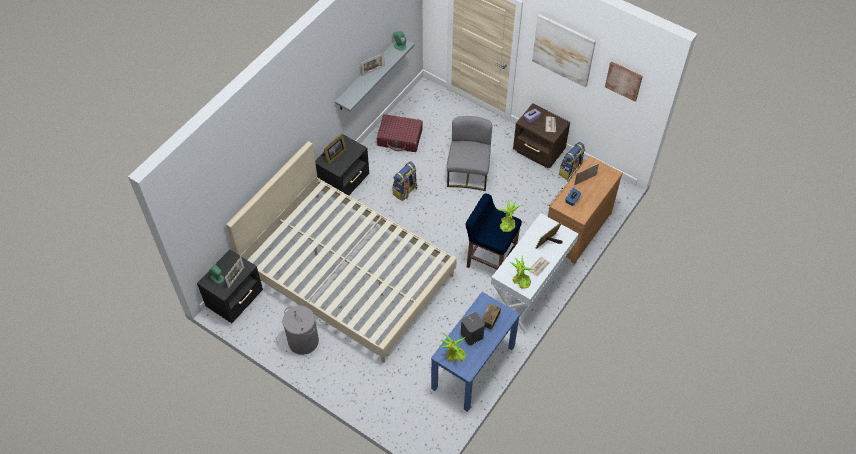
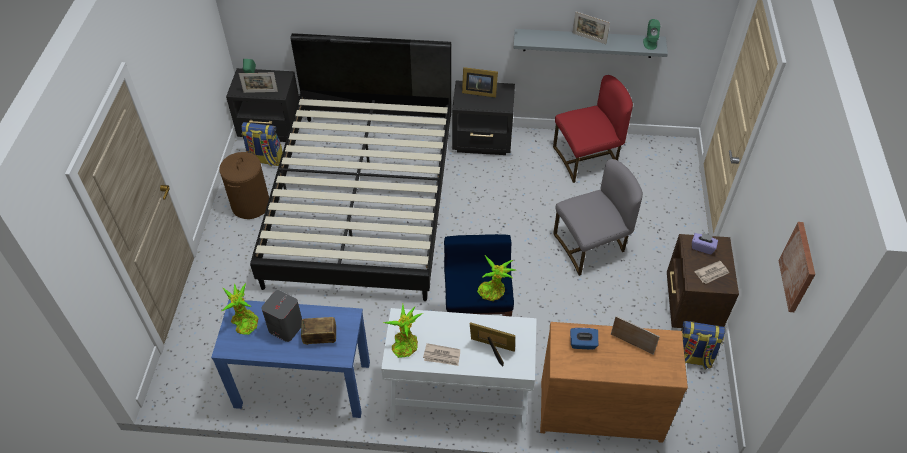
camera: 60 degrees right, 5 degrees down
(303, 341) = (250, 205): grey laundry basket -> brown laundry basket
(348, 273) = (363, 201): beige bed -> black bed
(400, 138) = (586, 159): red suitcase -> red chair
(405, 191) = (514, 198): backpack -> backpack (265, 159)
(563, 50) = (779, 170): picture -> none

